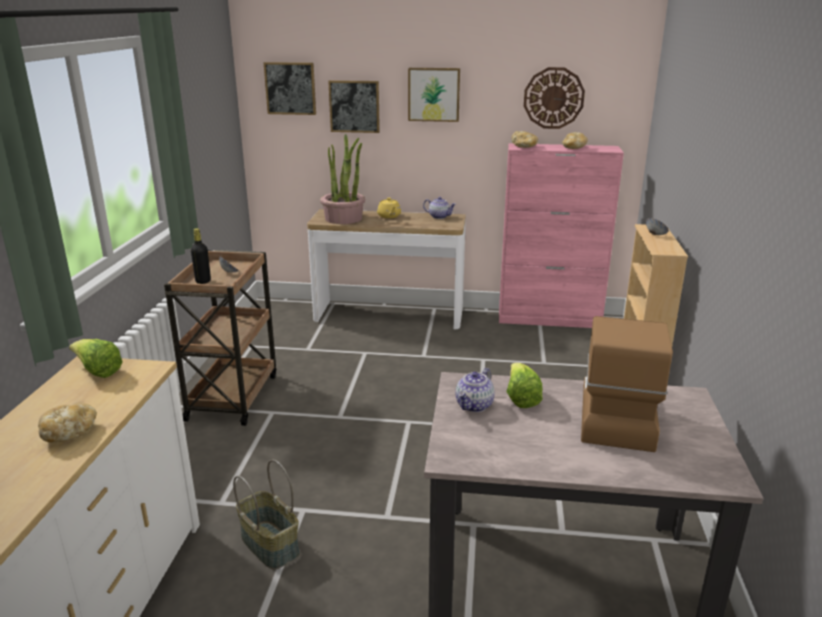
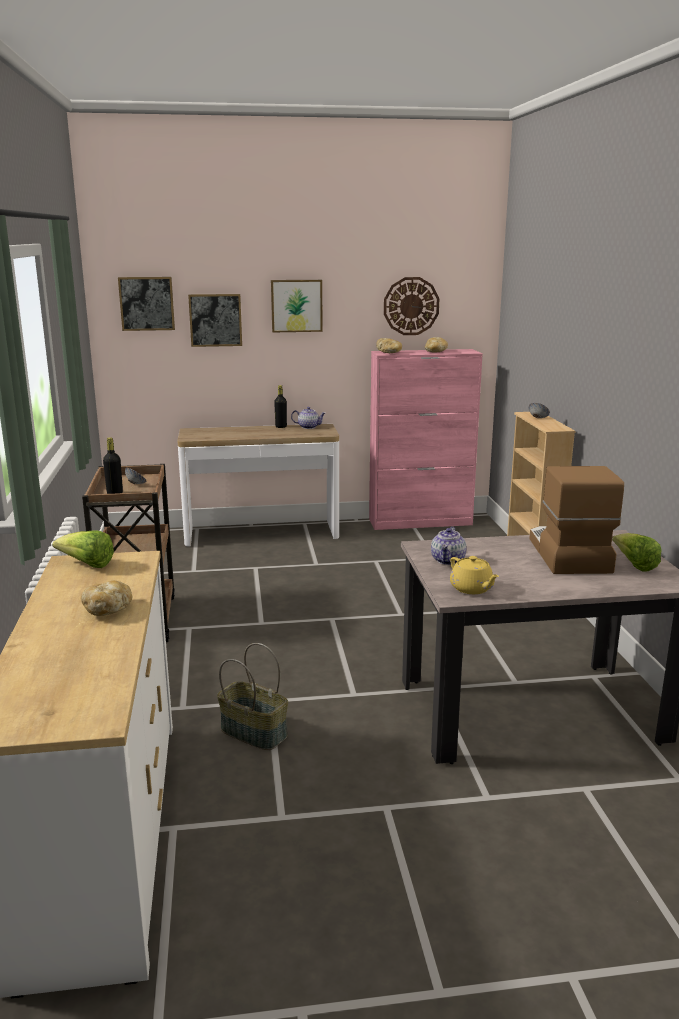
camera: 15 degrees left, 5 degrees down
(344, 218) = (213, 434): potted plant -> none
(389, 216) = (258, 430): yellow teapot -> yellow teapot (472, 589)
(413, 214) = (281, 427): none -> black bottle
(521, 398) = (483, 552): lettuce -> lettuce (634, 565)

